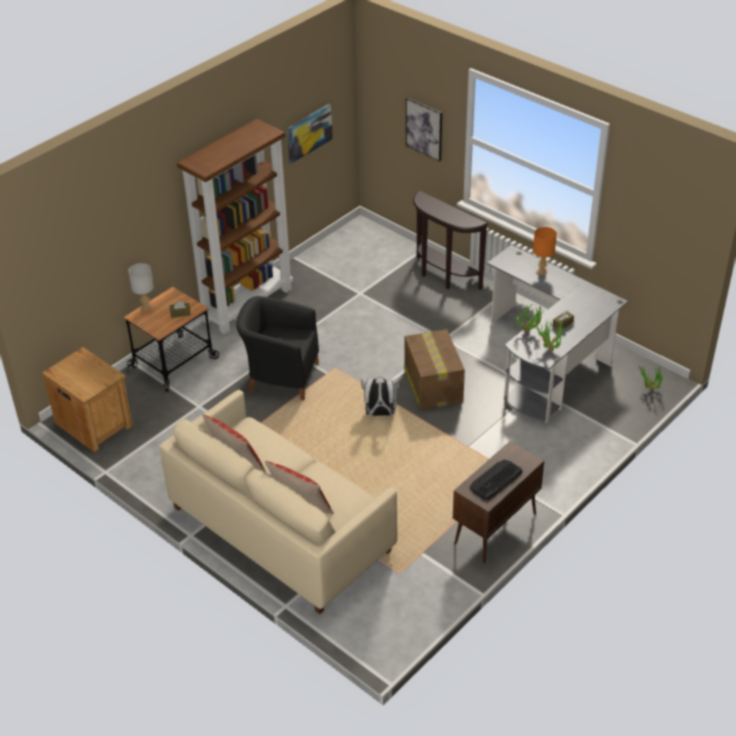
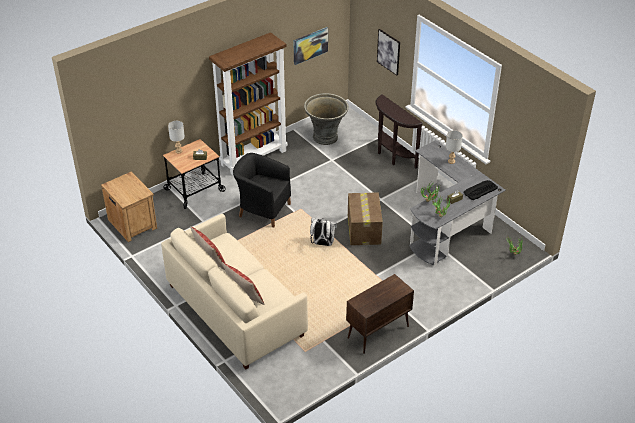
camera: 10 degrees right, 0 degrees up
(343, 263) = (326, 137): none -> grey planter
(495, 480) = (376, 298): keyboard -> keyboard (480, 190)
(541, 271) = (451, 161): orange table lamp -> grey table lamp

